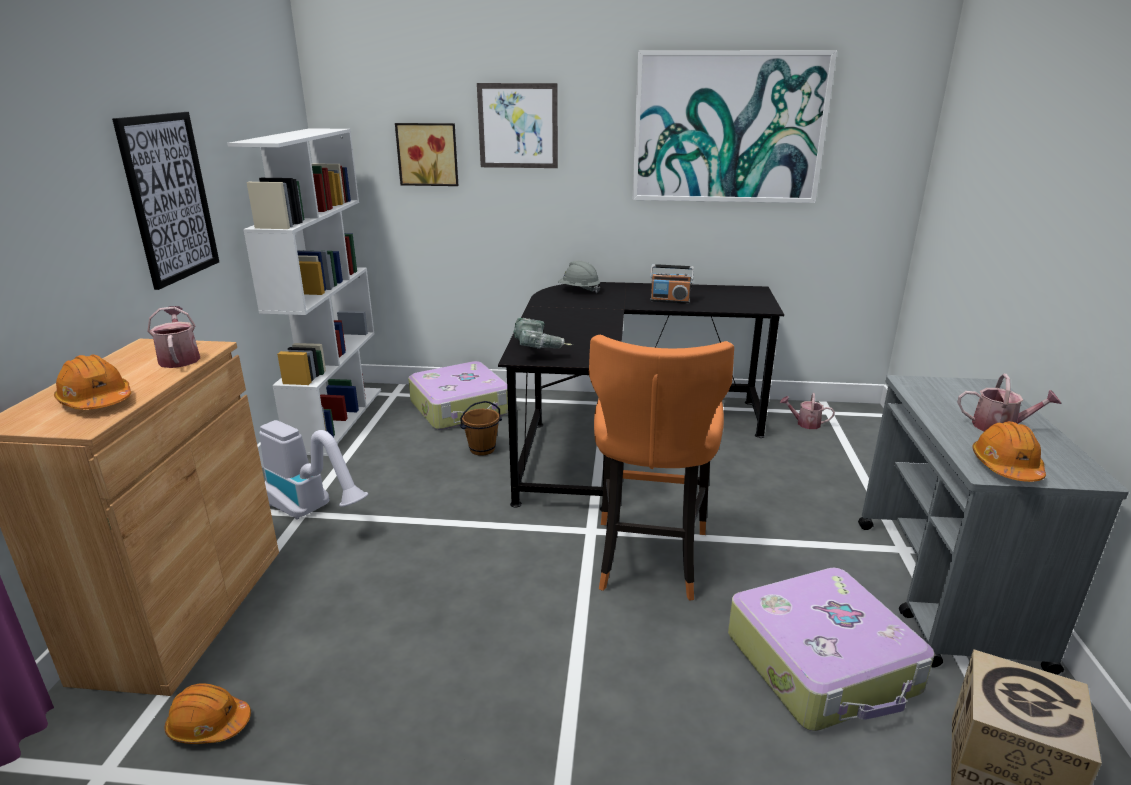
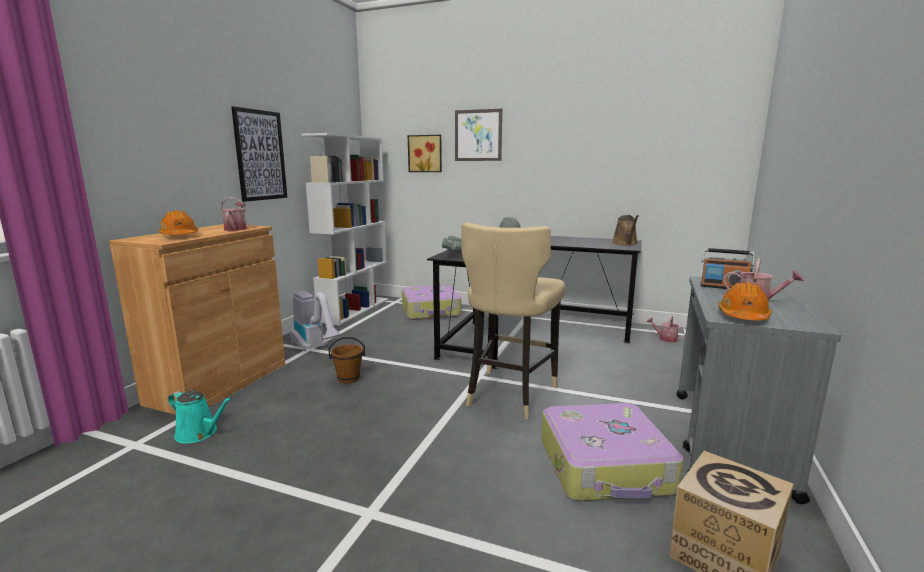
camera: 15 degrees right, 10 degrees down
(209, 725) = (199, 433): orange hard hat -> turquoise watering can
(482, 449) = (432, 331): brown bucket -> brown bucket (348, 378)
(648, 559) = (509, 395): orange stool -> beige stool
(670, 301) = (564, 242): radio -> radio (723, 287)
(728, 128) = (611, 133): picture -> none
(754, 298) = (625, 244): none -> brown watering can

